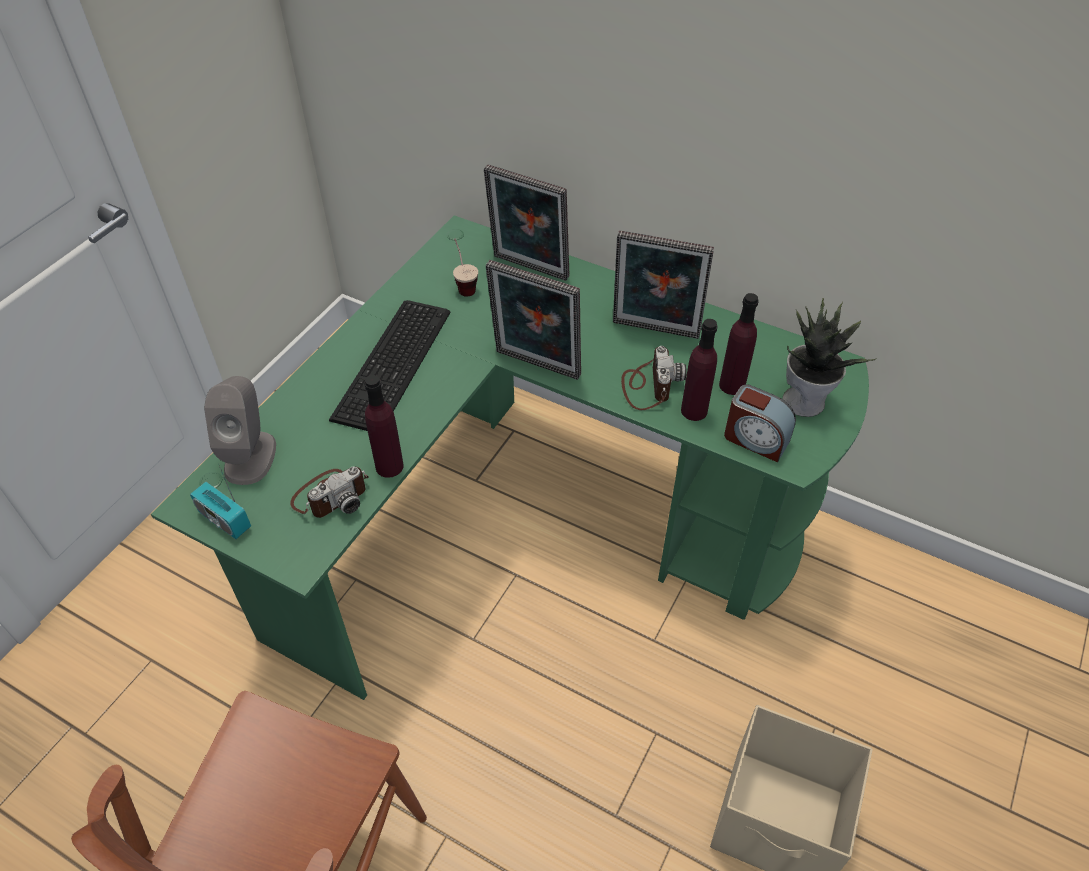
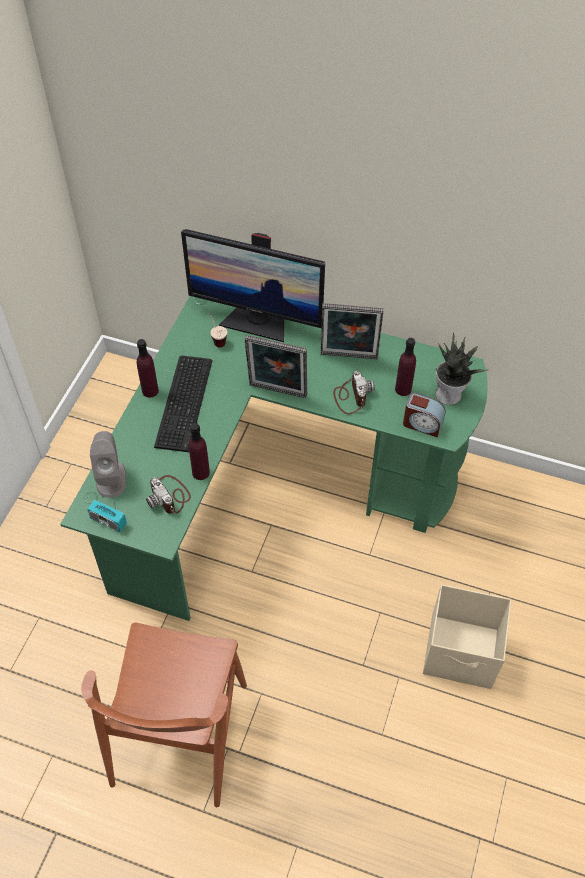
camera: 10 degrees left, 5 degrees up
(331, 495) = (169, 496): camera -> camera turned 105 degrees clockwise
(528, 269) = (257, 321): picture frame -> monitor
(694, 411) = (382, 410): purple bottle -> purple bottle (150, 391)

